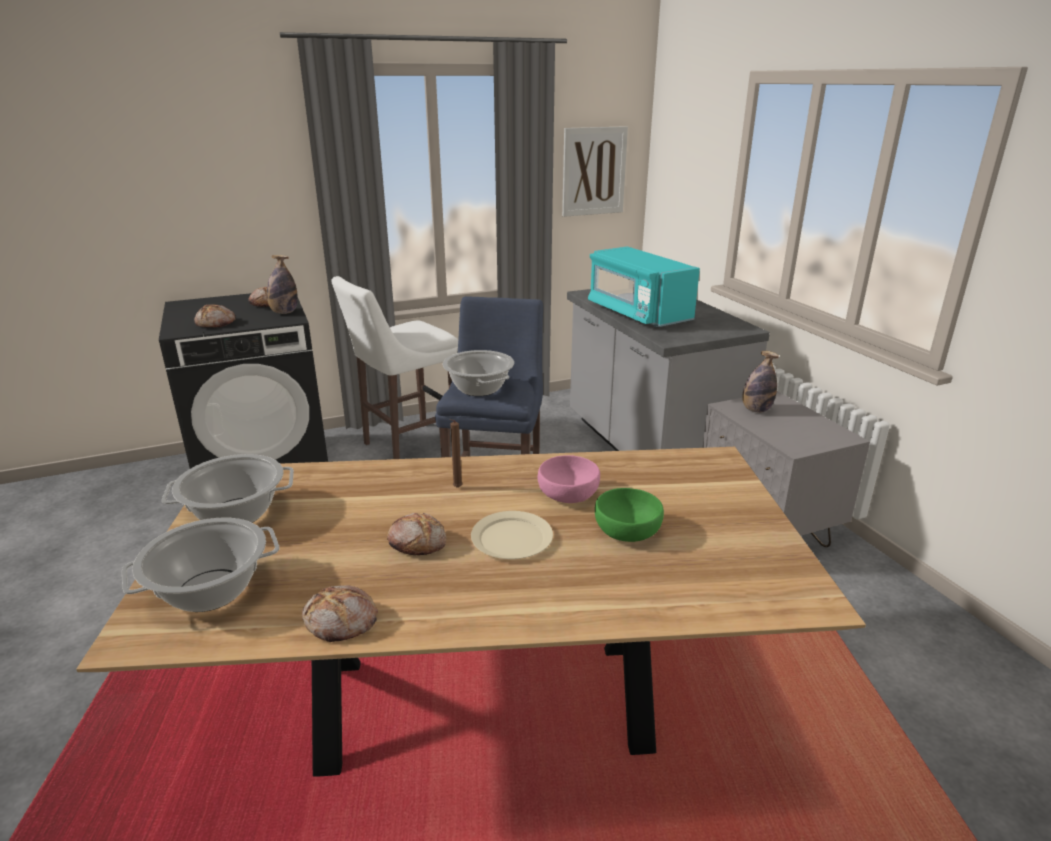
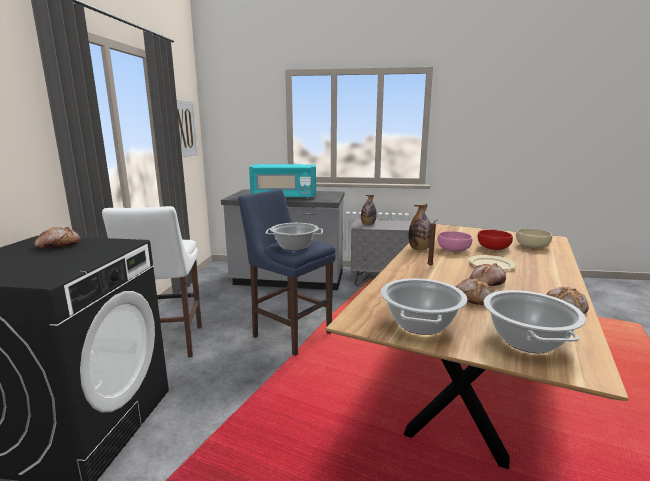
camera: 60 degrees left, 10 degrees down
(216, 323) = (66, 264): bread -> bread (473, 298)
(284, 312) = (102, 243): bottle -> bottle (419, 249)
(626, 530) = (493, 248): green bowl -> red bowl
(696, 574) = (531, 246): none -> beige bowl

